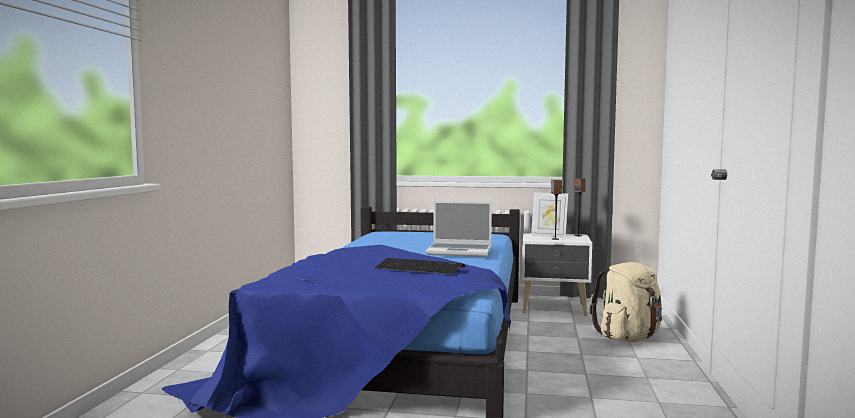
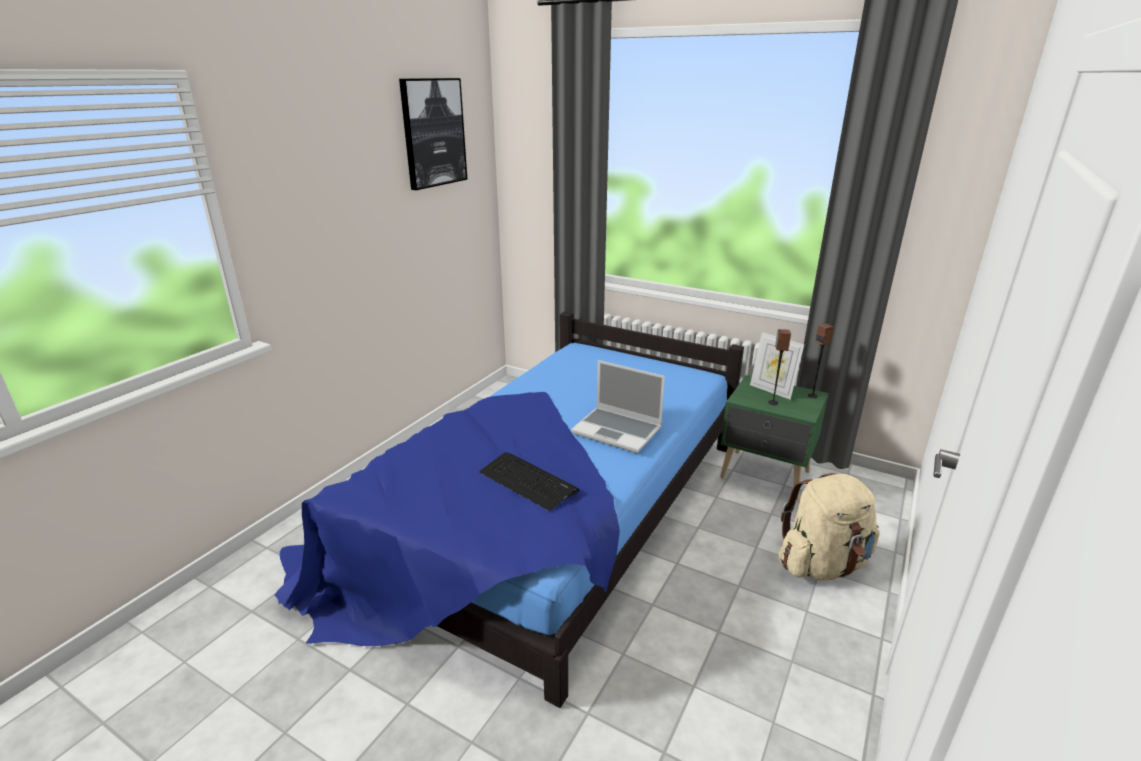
camera: 20 degrees right, 20 degrees up
(259, 55) = (433, 133): none -> picture
(555, 309) = (765, 476): white nightstand -> green nightstand

